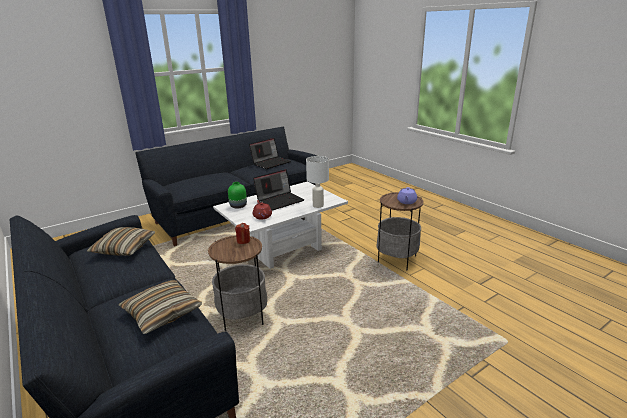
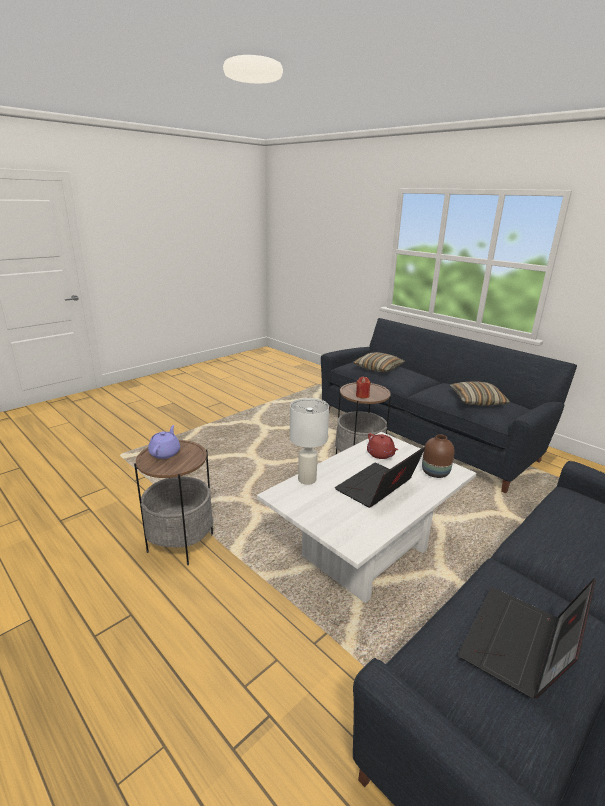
camera: 170 degrees right, 0 degrees up
(238, 206) = (436, 473): green vase -> brown vase

